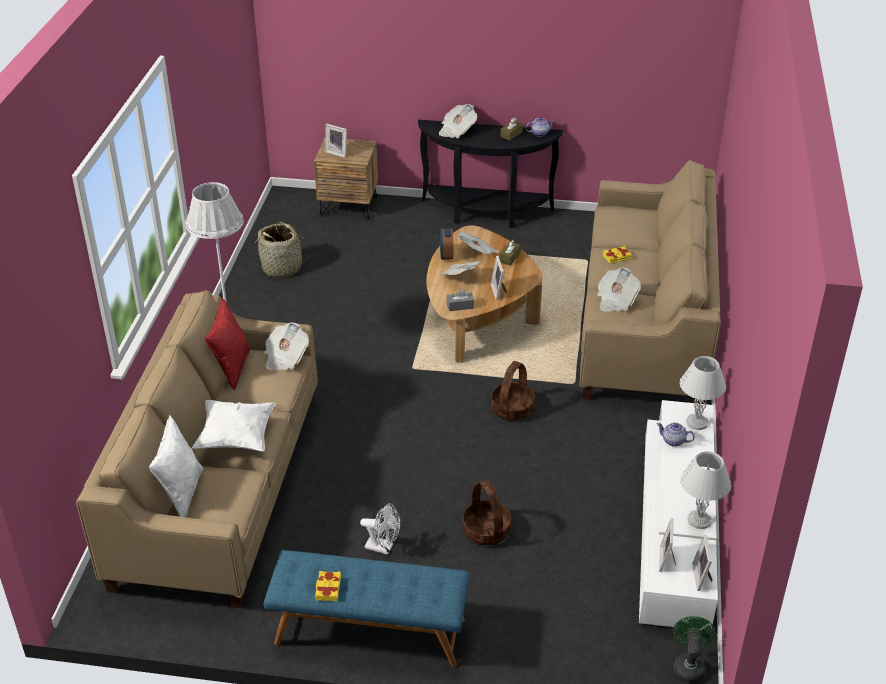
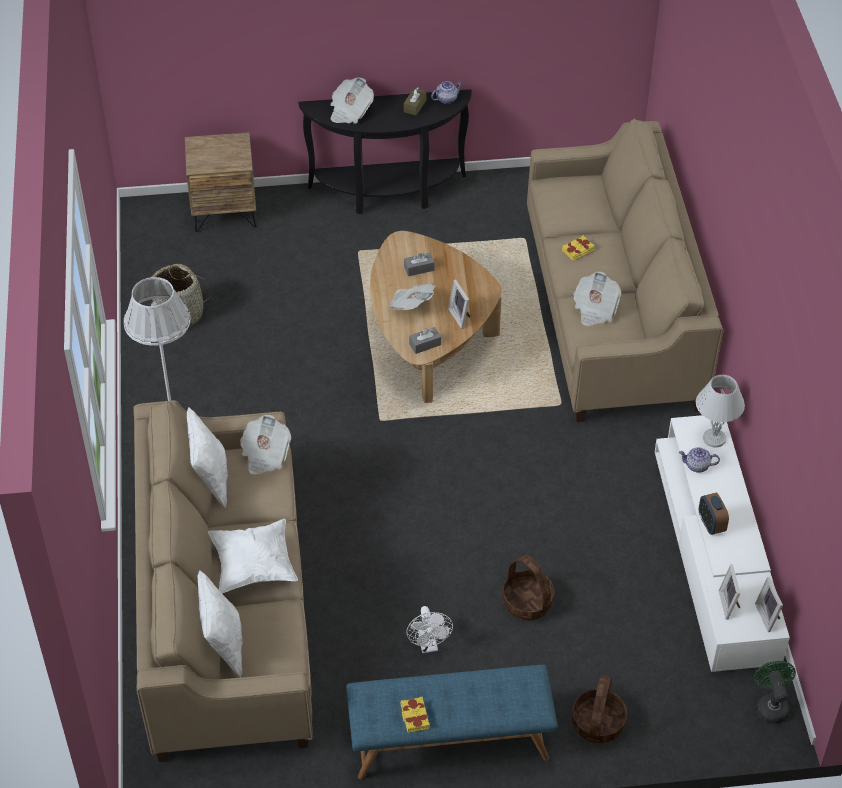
camera: 15 degrees left, 10 degrees up
(232, 368) = (210, 480): red pillow -> white pillow
(337, 152) = (210, 158): picture frame -> none
(383, 547) = (429, 645): white fan -> white fan turned 75 degrees clockwise
(446, 255) = (385, 278): alarm clock -> alarm clock (711, 524)
(477, 253) = (419, 268): newspaper -> grey tissue box
(509, 258) = (456, 268): brown tissue box -> none
(512, 409) = (506, 450): basket -> basket (598, 723)
(698, 521) = (748, 554): white table lamp -> none

